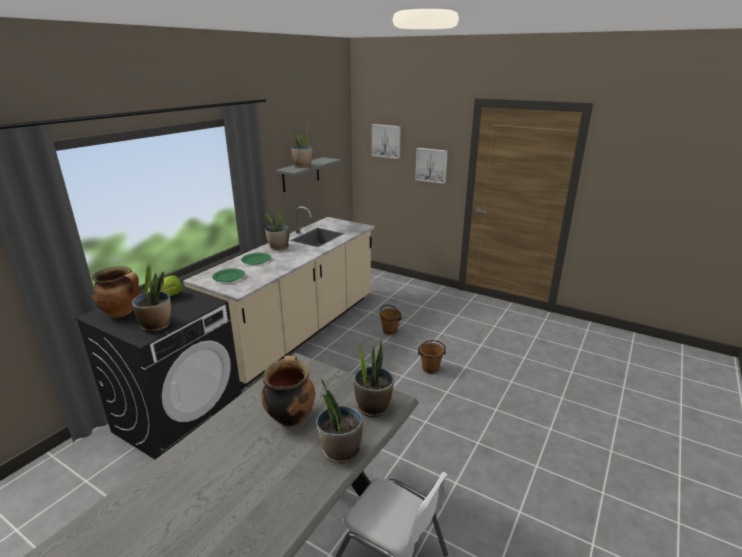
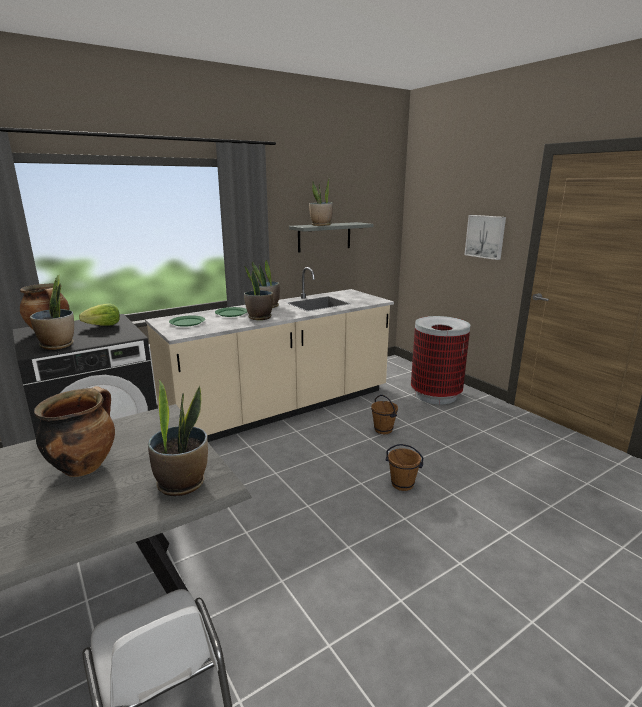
camera: 25 degrees right, 5 degrees down
(340, 451) = (81, 523): potted plant -> potted plant (259, 317)
(386, 141) = (438, 208): picture -> none
(408, 294) = (435, 395): none -> trash can

